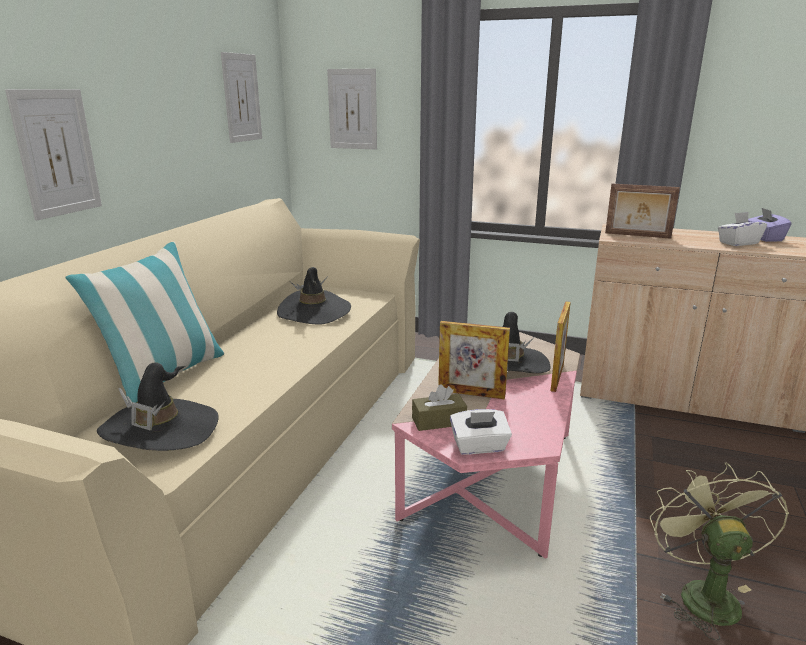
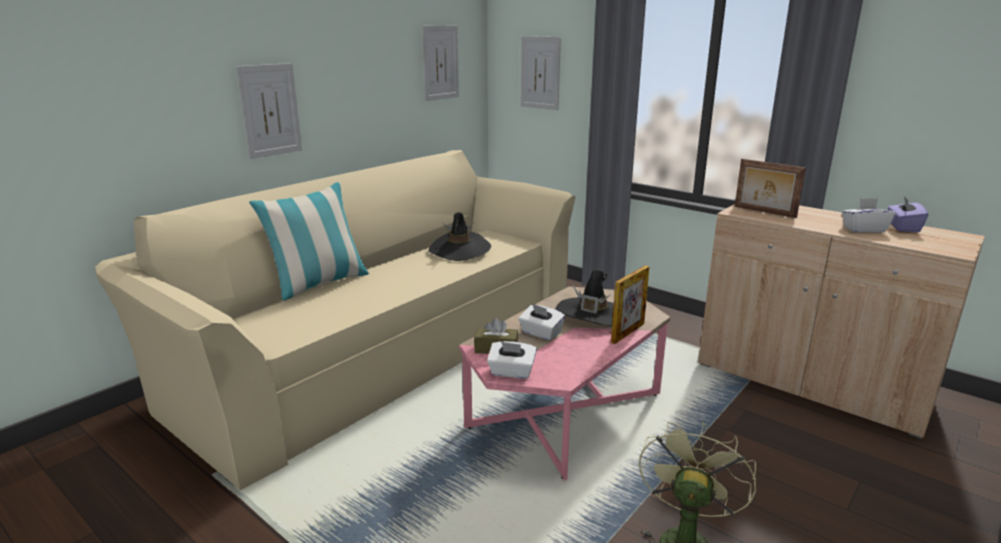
camera: 20 degrees right, 0 degrees up
(161, 429) = (291, 318): black hat -> none
(471, 393) = (540, 333): picture frame -> white tissue box

